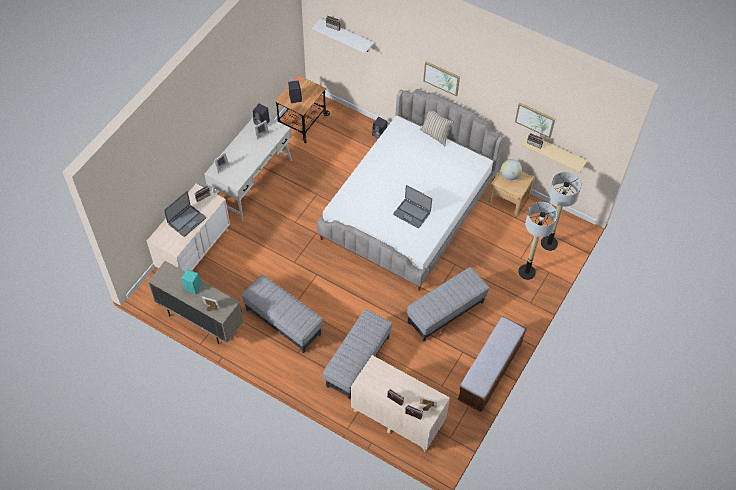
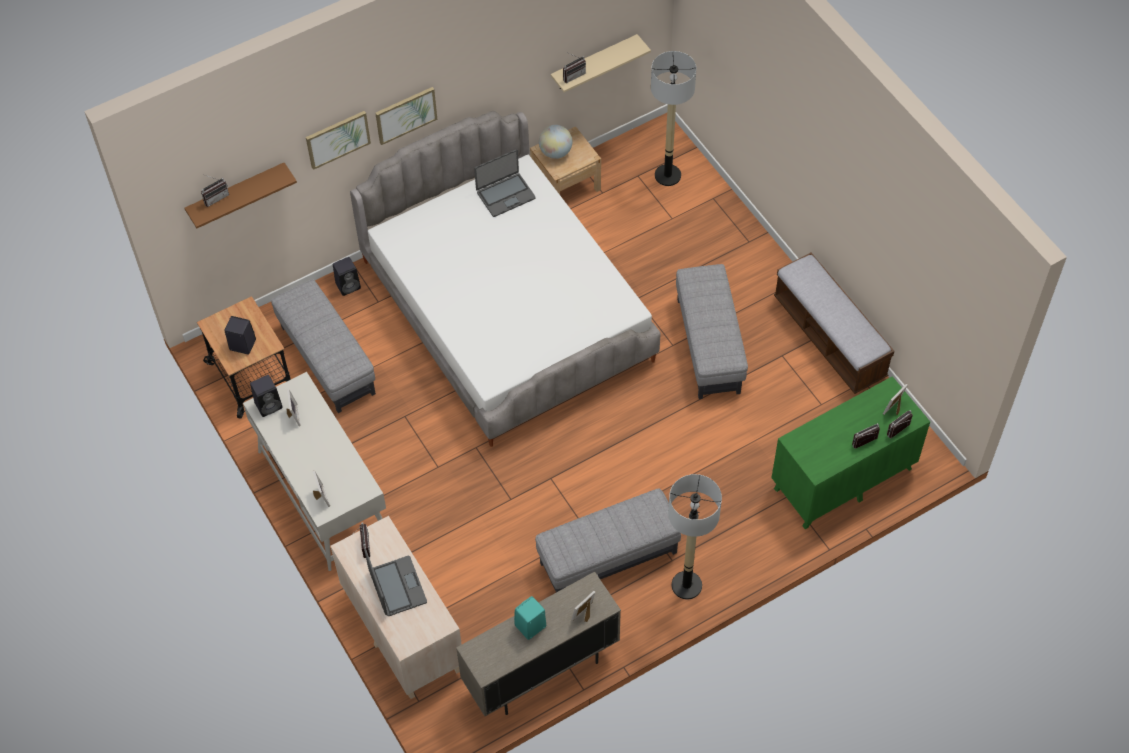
camera: 60 degrees left, 0 degrees up
(346, 36) = (236, 194): white shelf -> brown shelf
(358, 361) = (729, 489): grey ottoman -> grey ottoman (328, 360)
(397, 417) = (842, 479): beige dresser -> green dresser
(412, 213) = (558, 290): laptop -> laptop (505, 195)
(435, 135) = (437, 199): beige pillow -> none
(526, 272) = (698, 222): floor lamp -> floor lamp (687, 585)
(535, 119) = (554, 45): picture -> picture (337, 139)

